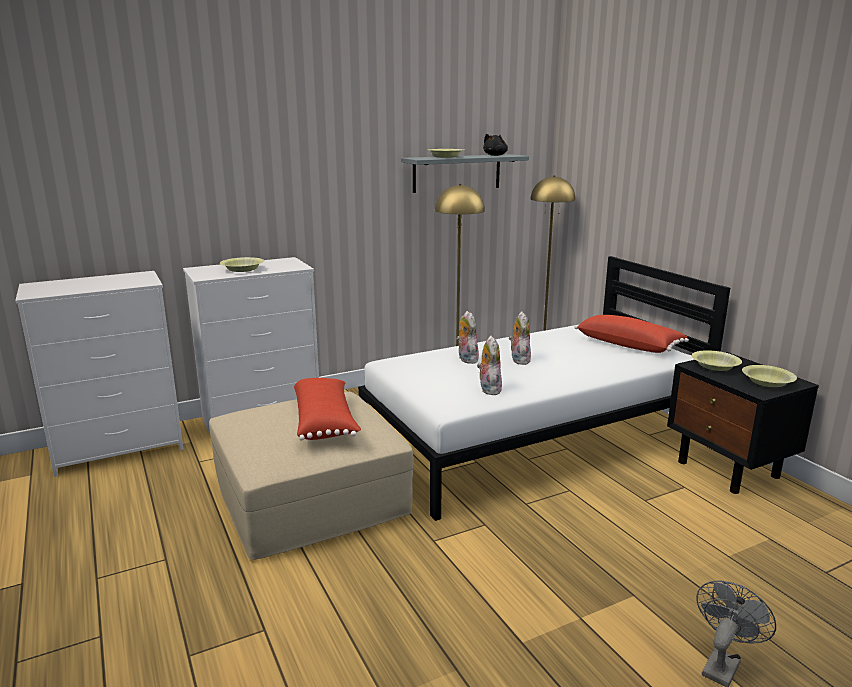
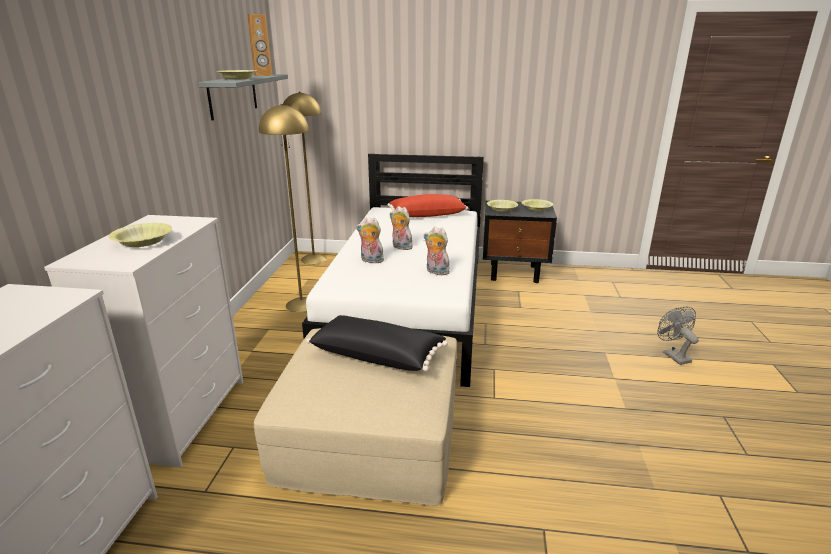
camera: 55 degrees left, 5 degrees up
(325, 422) = (377, 355): red pillow -> black pillow
(495, 155) = (263, 75): black plush toy -> brown speaker

